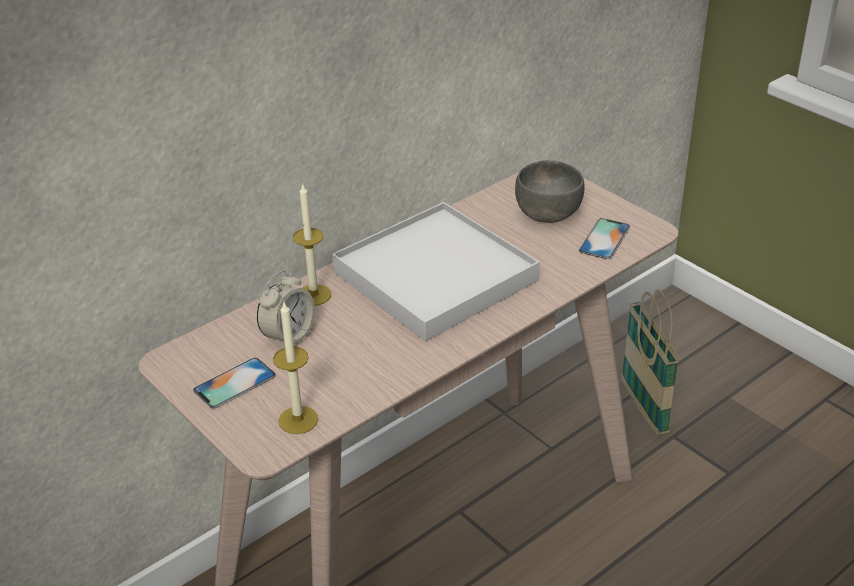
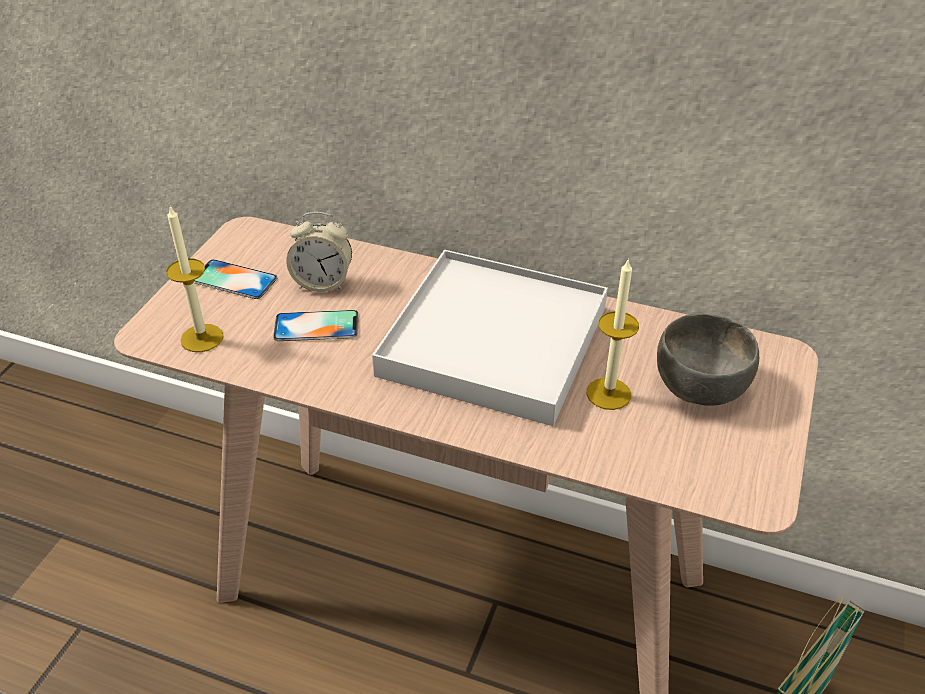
camera: 60 degrees right, 5 degrees up
(313, 295) = (398, 273): candle -> candle (608, 393)
(604, 239) = (693, 457): phone -> phone (316, 326)

